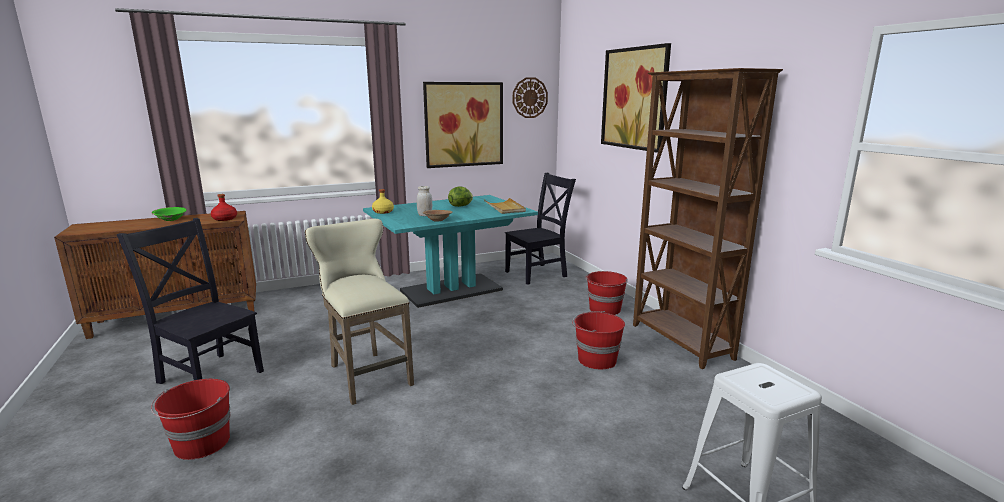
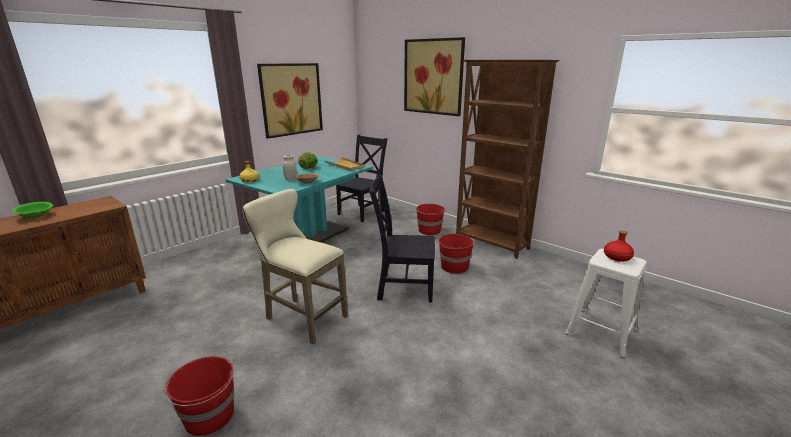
camera: 25 degrees left, 5 degrees up
(209, 375) = (154, 357): black chair -> black chair (402, 287)
(225, 219) = (102, 207): red bottle -> red bottle (616, 257)
(529, 97) = (336, 75): wall clock -> none

